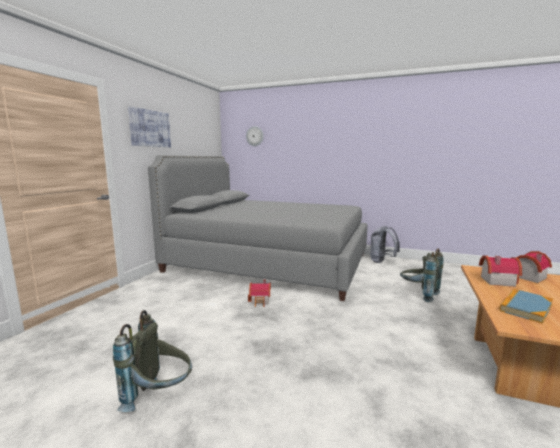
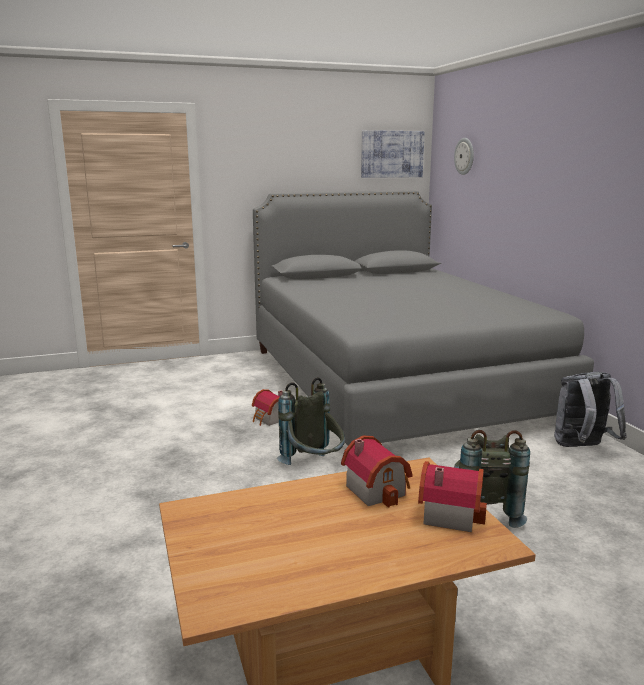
camera: 50 degrees right, 5 degrees up
(150, 128) = (265, 156): picture -> picture (392, 154)
(159, 397) = (53, 447): grey backpack -> grey backpack (314, 467)
(525, 307) = (269, 517): book -> none

